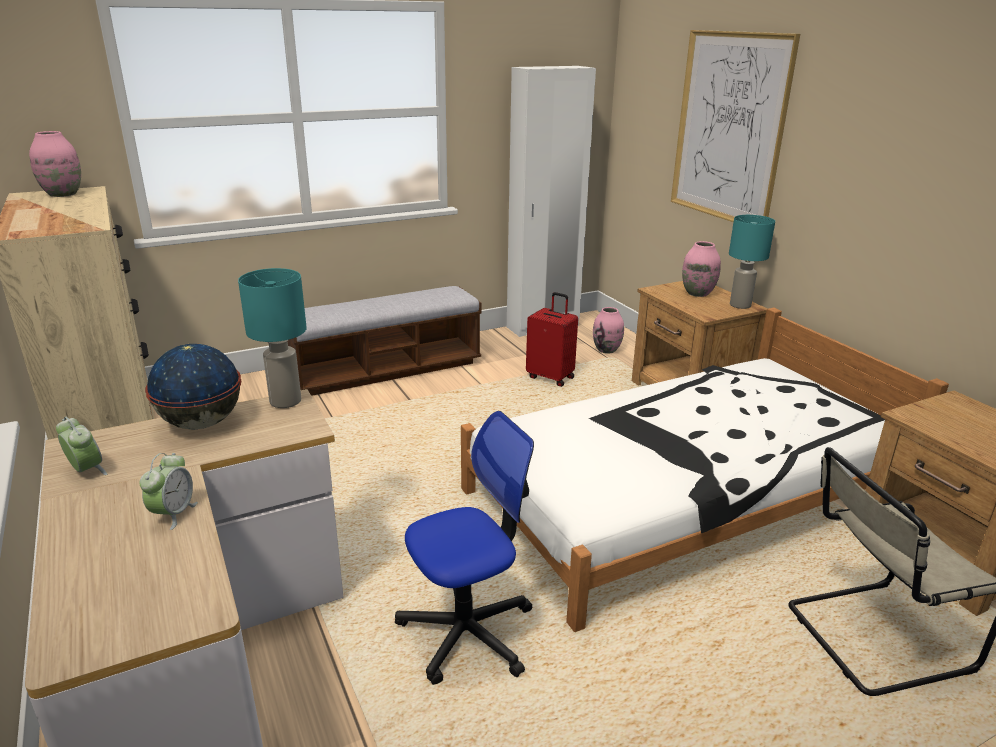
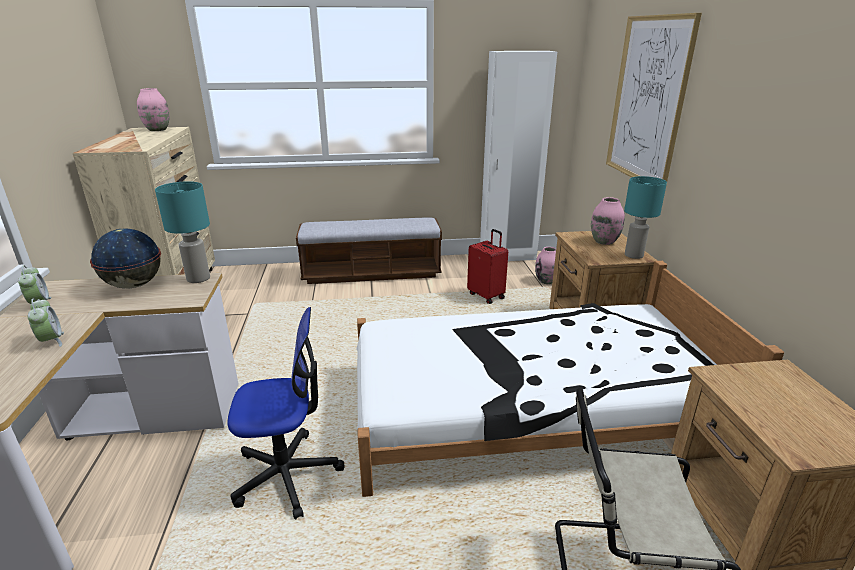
camera: 20 degrees right, 0 degrees up
(173, 514) = (51, 341): alarm clock -> alarm clock turned 60 degrees counterclockwise

